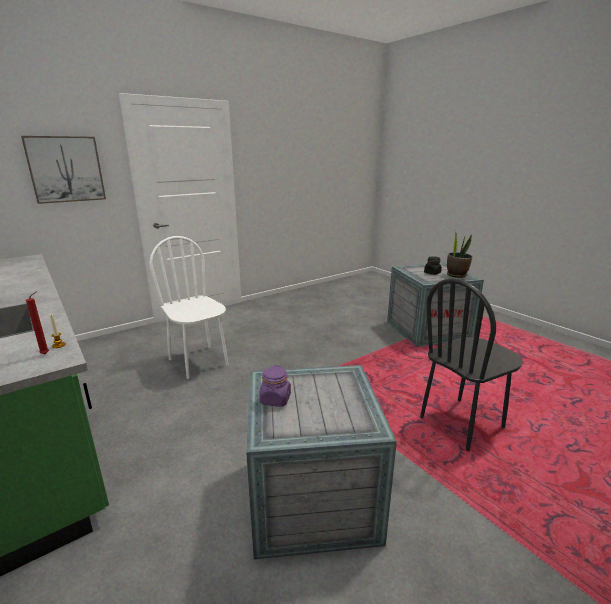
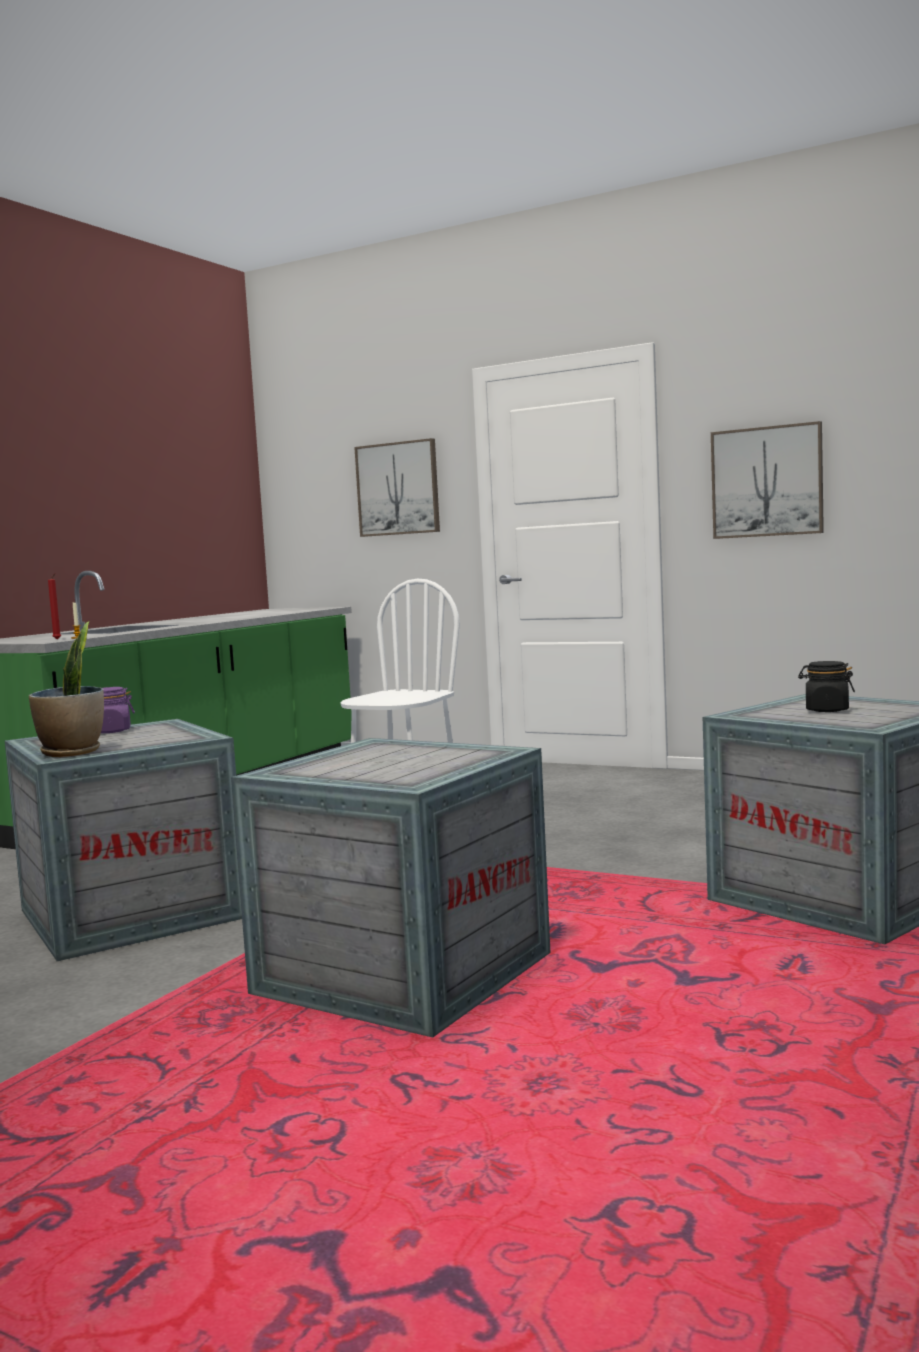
camera: 65 degrees right, 15 degrees down
(276, 175) = (767, 482): none -> picture
(456, 275) = (863, 720): potted plant -> potted plant (72, 752)
(462, 423) = (405, 974): black chair -> crate

